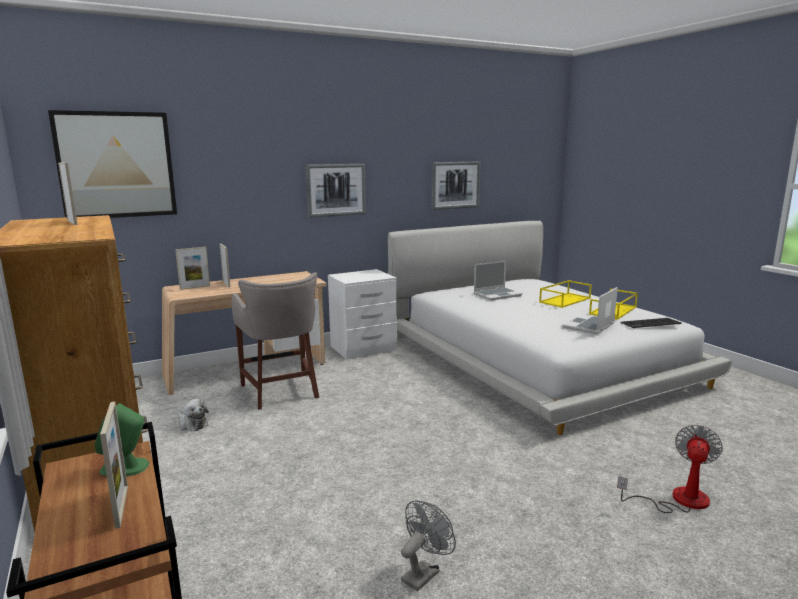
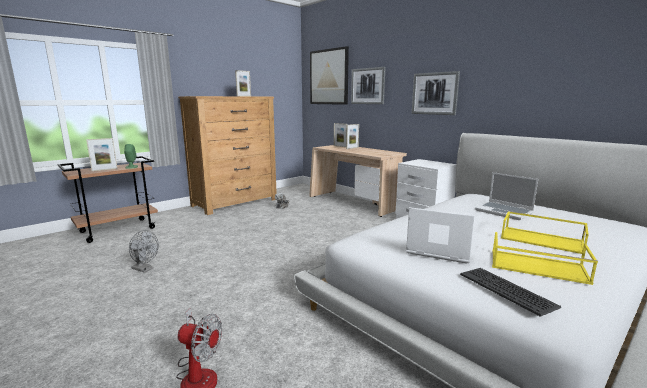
camera: 75 degrees right, 0 degrees up
(281, 392) = (330, 214): grey stool -> none
(455, 185) = (565, 92): picture -> picture (368, 86)

